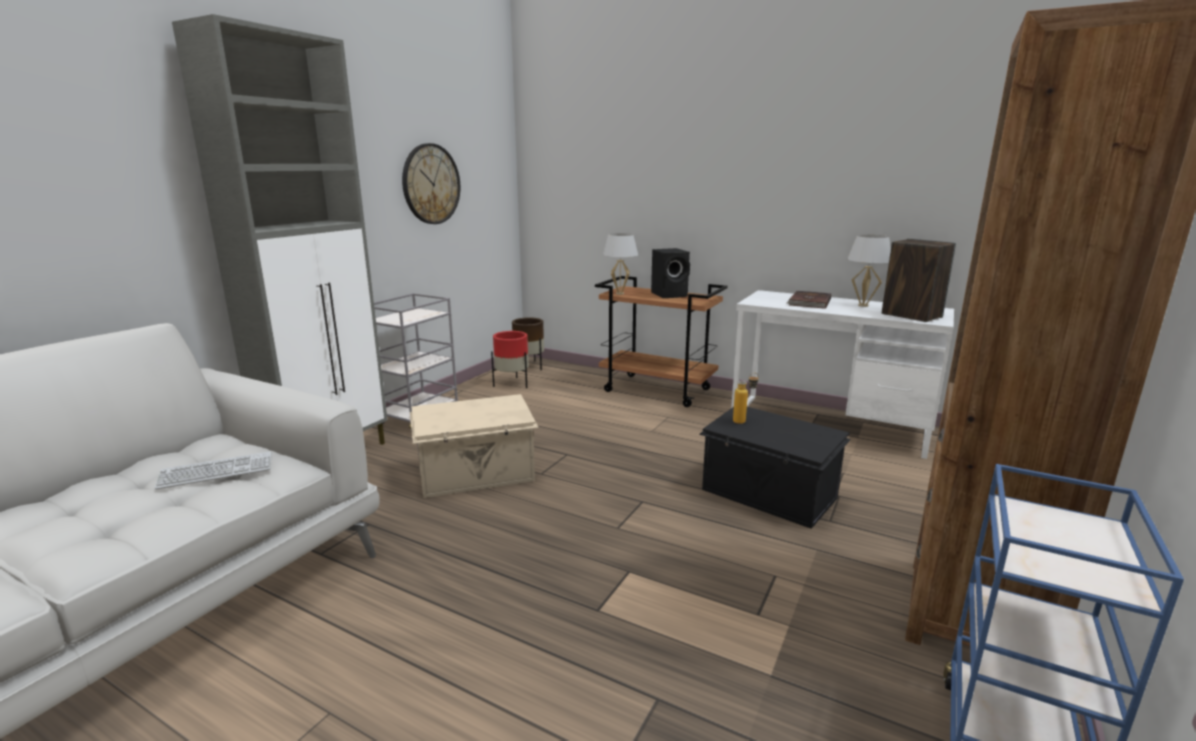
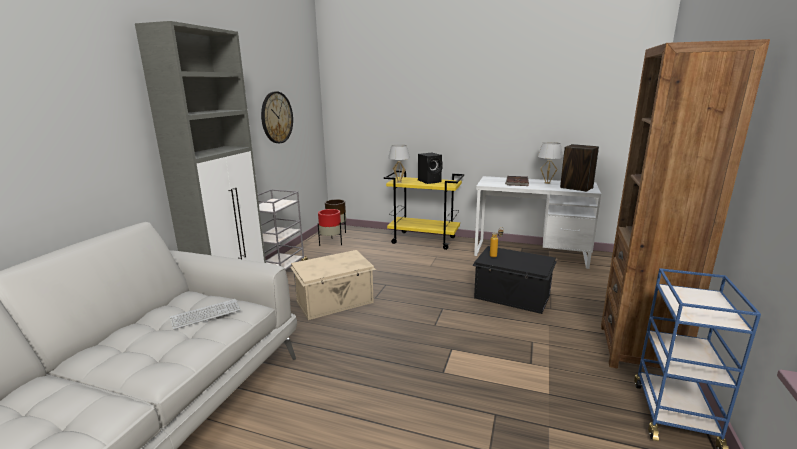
camera: 10 degrees left, 0 degrees up
(658, 390) = (424, 240): brown cart -> yellow cart

